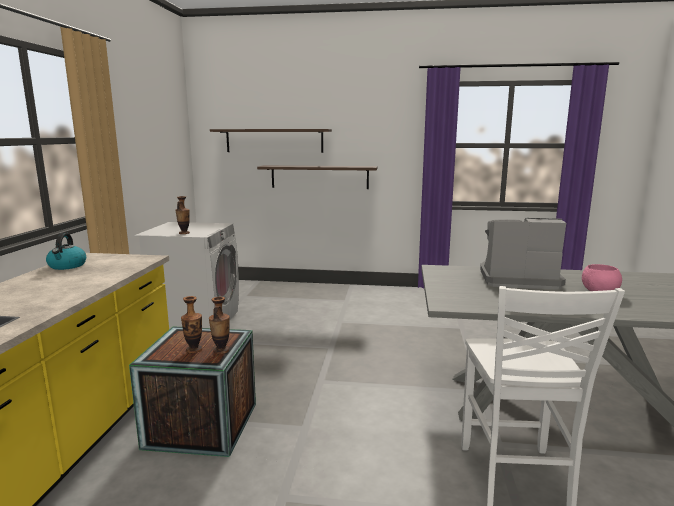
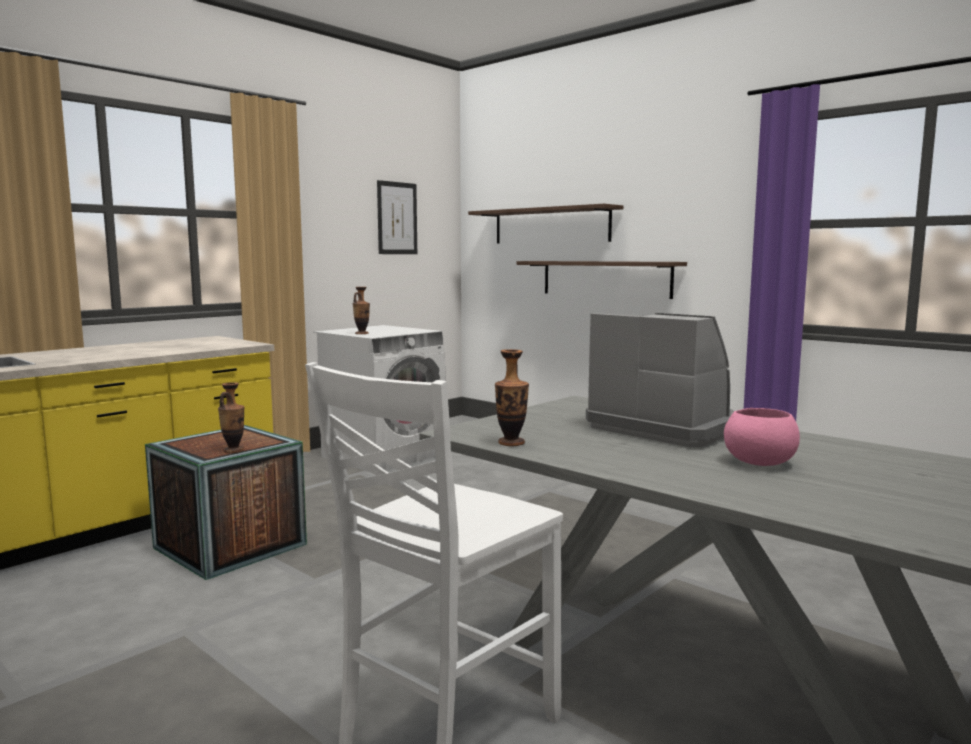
camera: 35 degrees right, 5 degrees down
(67, 266) = (174, 342): kettle -> none
(160, 135) = (397, 218): none -> picture
(194, 350) = (215, 445): vase -> vase (511, 443)

